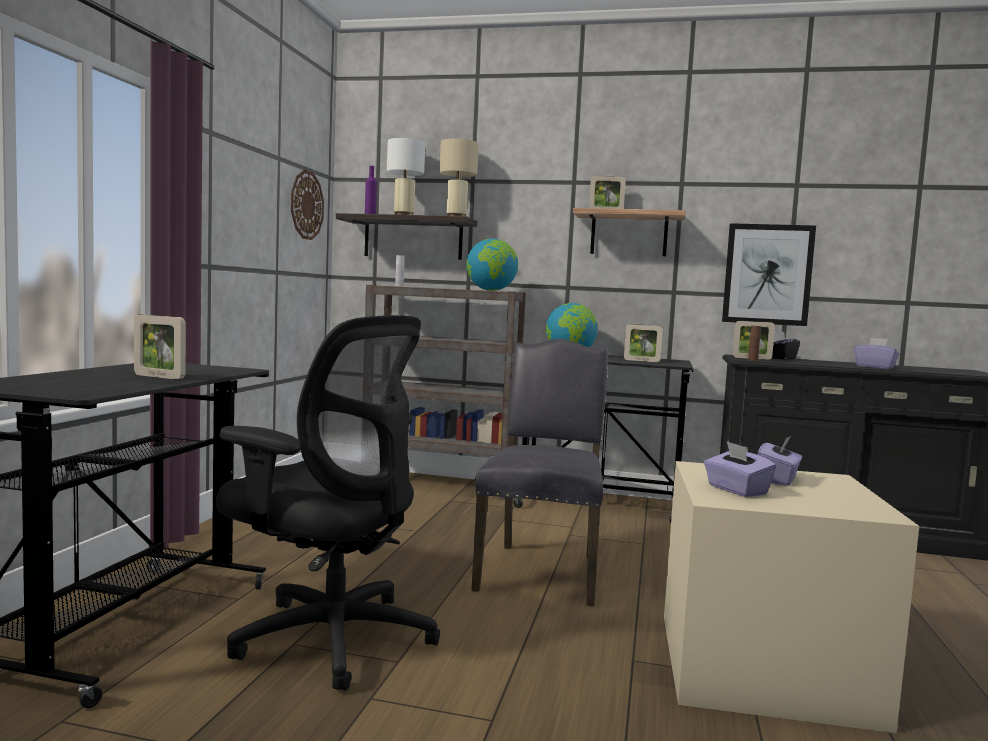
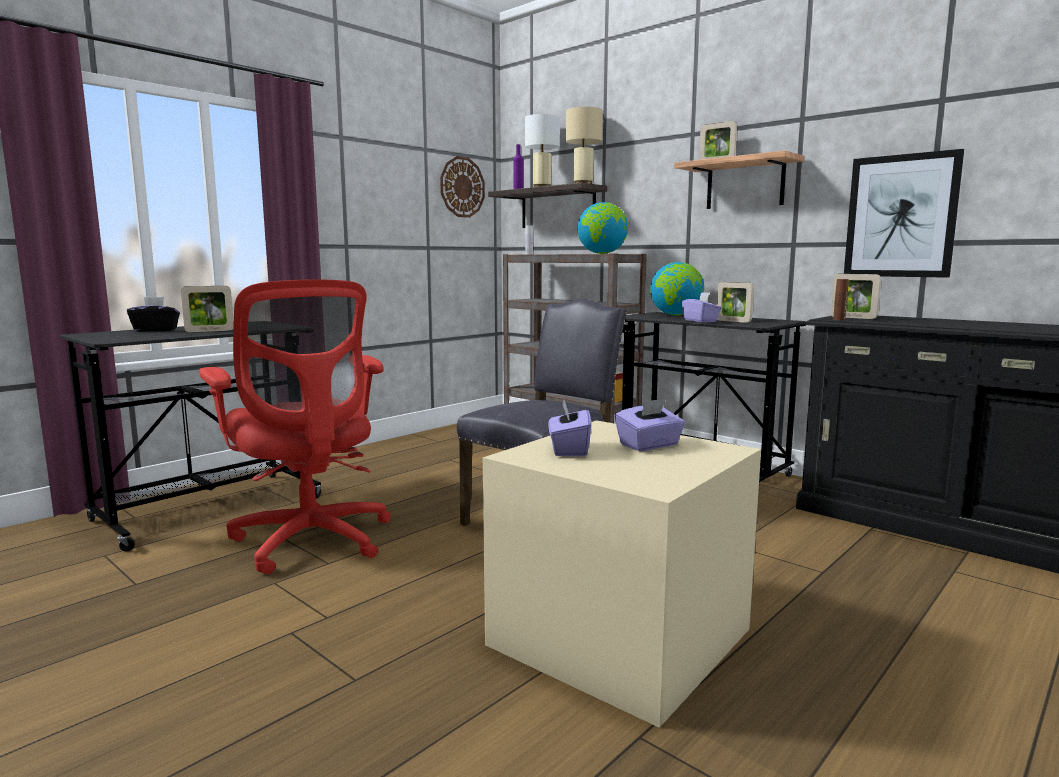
camera: 30 degrees right, 5 degrees up
(159, 377) = (209, 331): picture frame -> picture frame turned 75 degrees counterclockwise
(322, 637) = (306, 537): black office chair -> red office chair
(781, 358) = (903, 318): black tissue box -> black tissue box (156, 330)
(875, 367) = (1002, 327): purple tissue box -> purple tissue box (700, 321)

